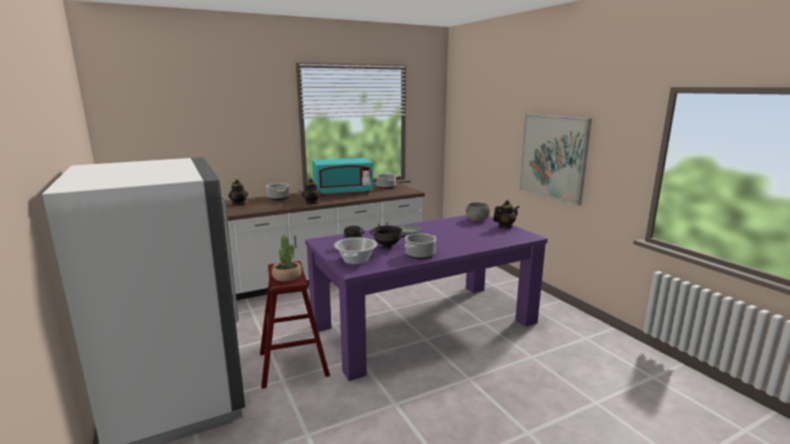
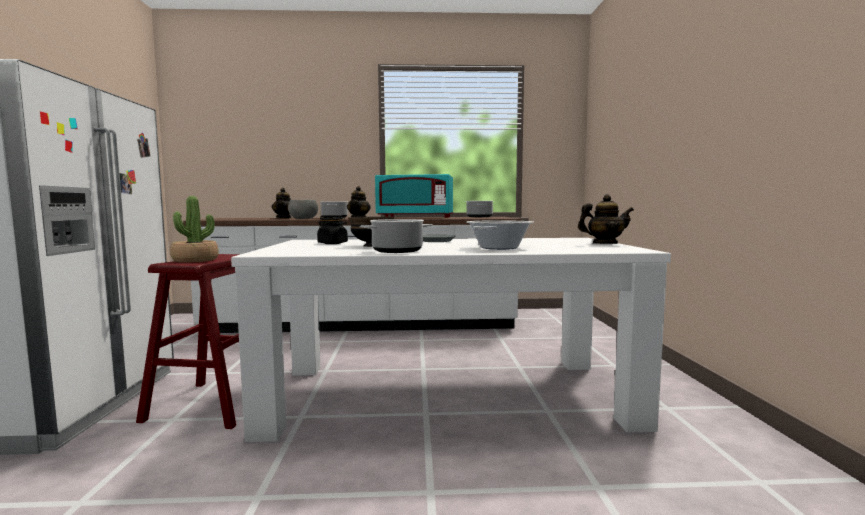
camera: 25 degrees right, 10 degrees down
(356, 260) = (297, 249): cooking pot -> cooking pot (498, 248)
(425, 324) = (447, 394): purple dining table -> white dining table
(477, 220) = (567, 239): grey bowl -> grey bowl (303, 218)
(553, 157) = (718, 132): picture -> none

